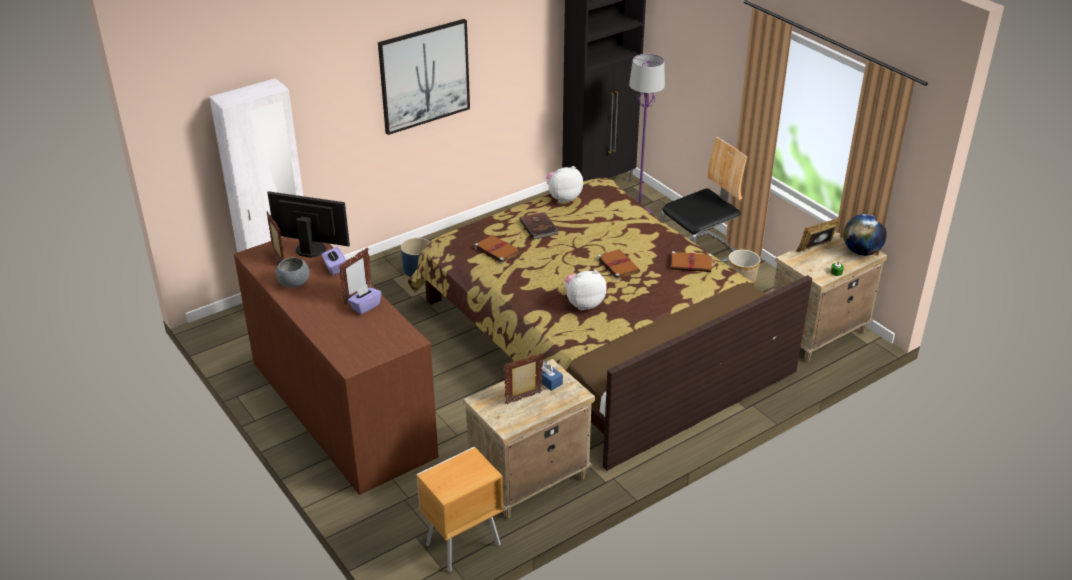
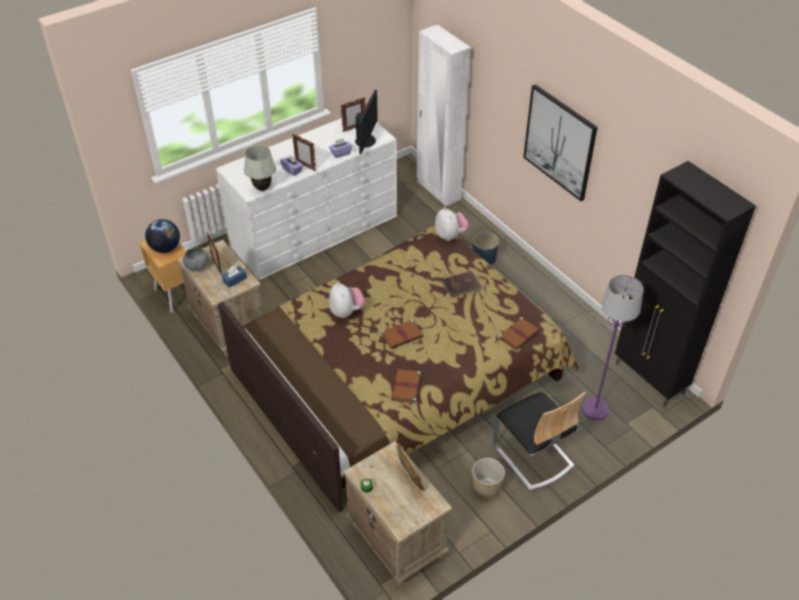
camera: 90 degrees right, 10 degrees up
(294, 283) = (324, 137): grey bowl -> grey bowl (197, 266)
(341, 408) = (314, 231): brown dresser -> white dresser
(401, 330) = (262, 188): none -> white table lamp
(496, 250) = (424, 260): brown book -> brown book (519, 334)
(563, 198) = (514, 302): plush toy -> plush toy (450, 235)
(861, 252) = (404, 517): globe -> globe (165, 248)

